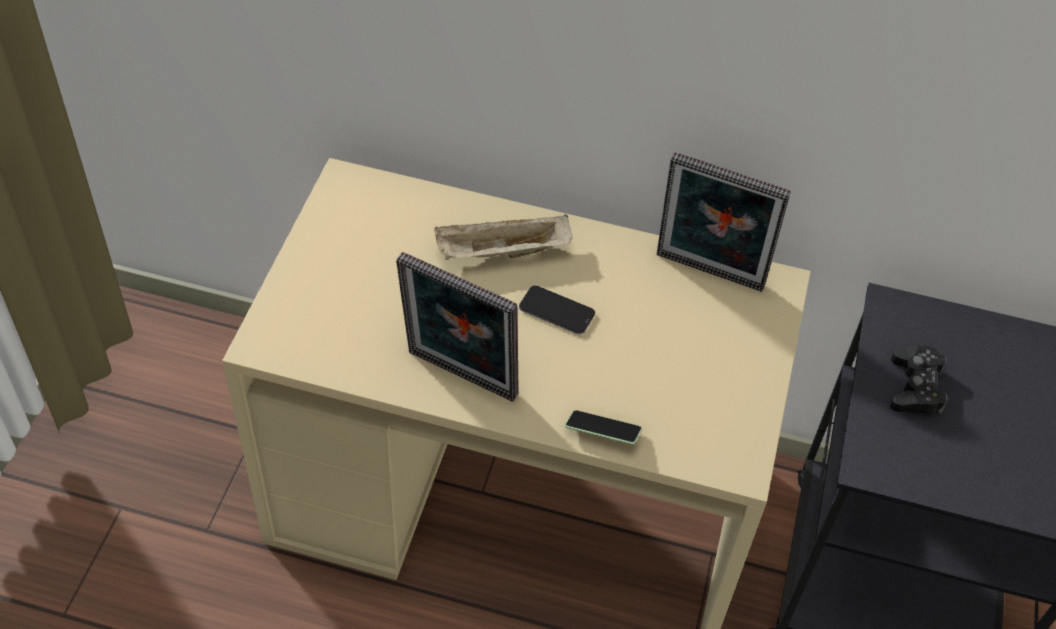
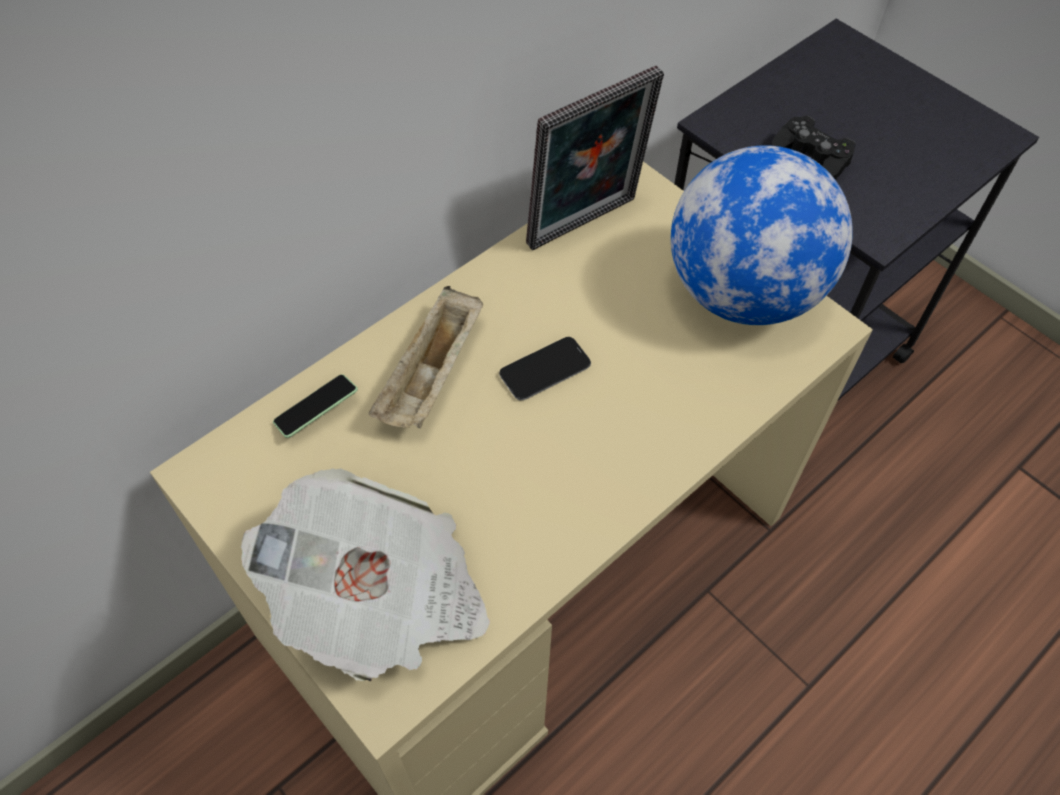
camera: 55 degrees left, 5 degrees up
(324, 310) = (382, 597): none -> newspaper
(459, 379) = (575, 506): picture frame -> none
(602, 433) = (724, 414): phone -> phone (317, 412)
(727, 400) = (743, 293): none -> globe

